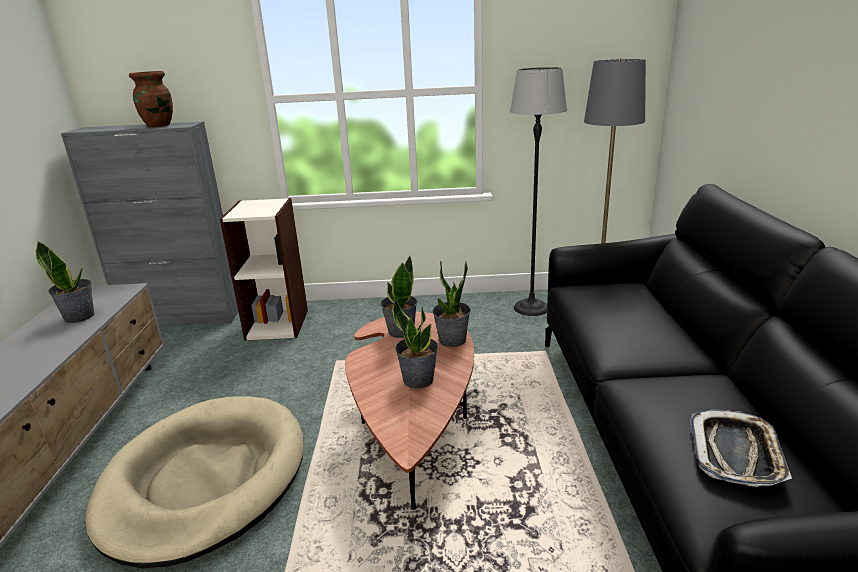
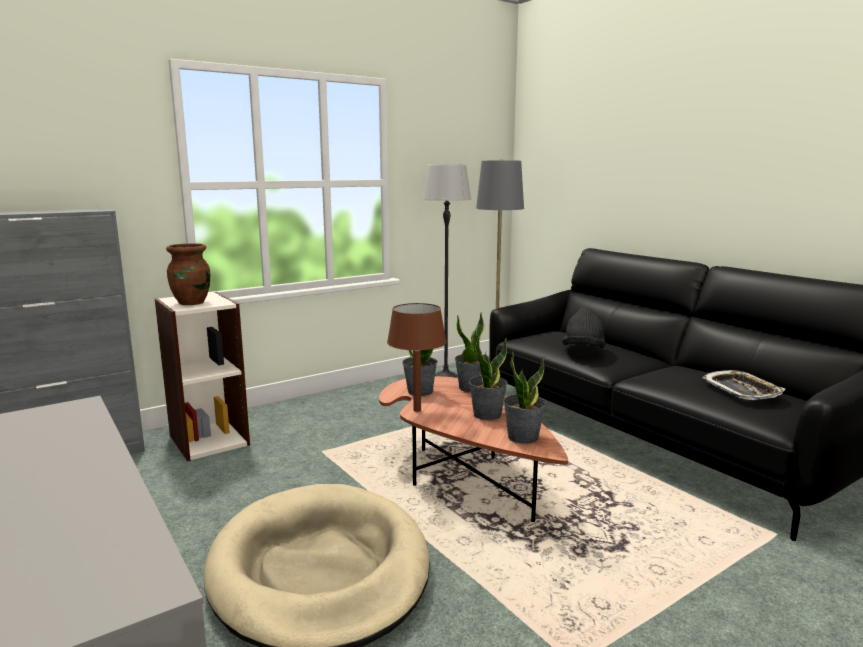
camera: 35 degrees left, 10 degrees down
(80, 316) = (68, 434): potted plant -> potted plant (522, 437)
(159, 125) = (59, 210): brown vase -> brown vase (192, 302)
(367, 354) = (417, 410): none -> brown table lamp
(612, 324) = (583, 350): none -> black hat

